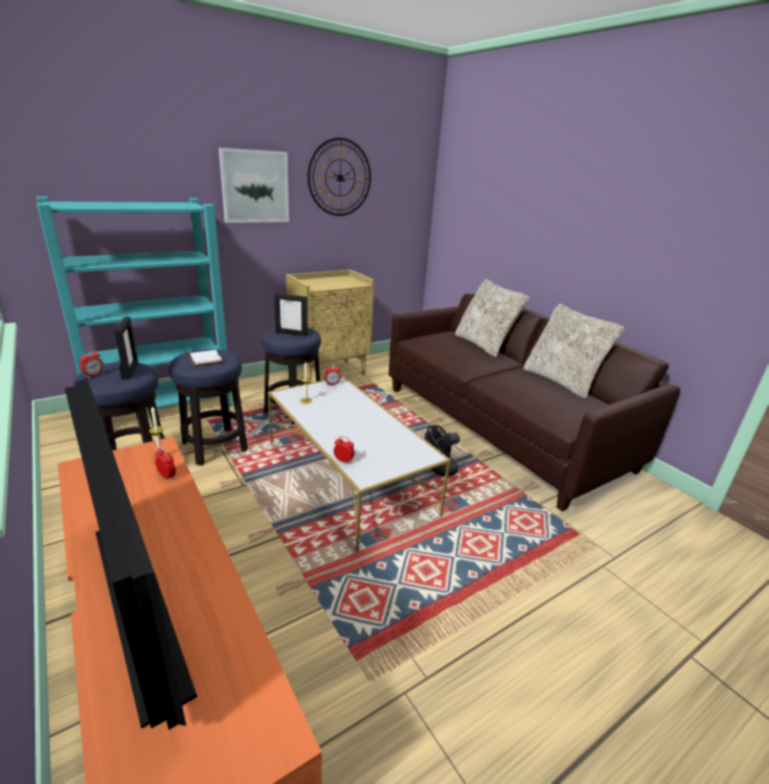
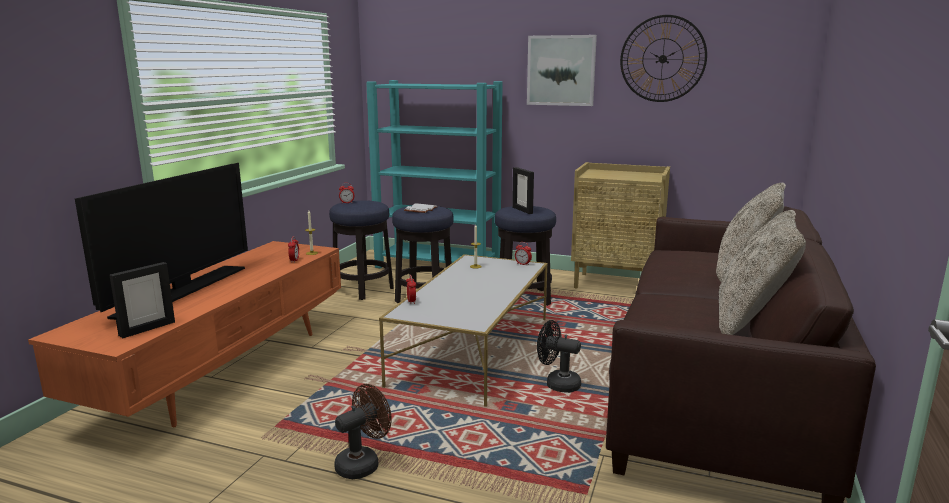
camera: 55 degrees right, 10 degrees down
(130, 370) = (368, 205): picture frame -> picture frame (147, 329)
(471, 623) = (363, 463): none -> brown fan

